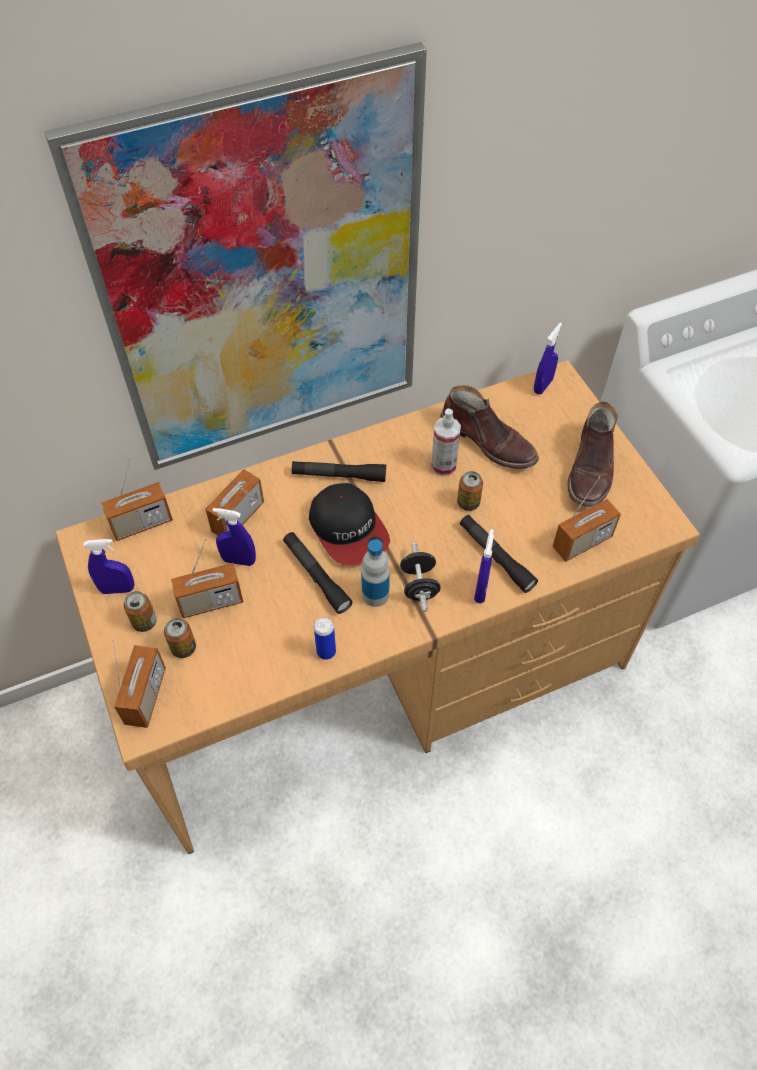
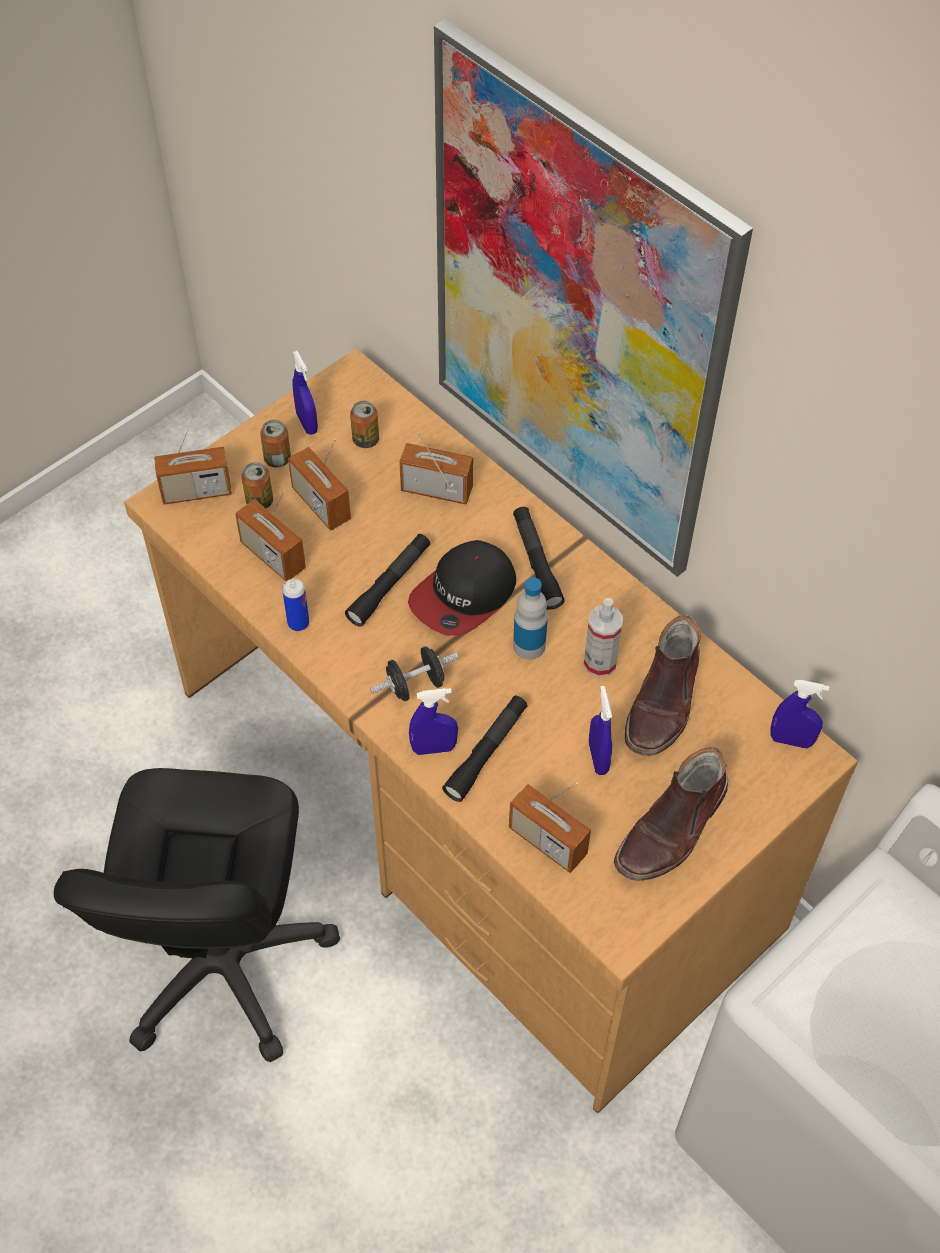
camera: 70 degrees right, 0 degrees up
(142, 524) = (393, 412): radio -> radio (273, 556)
(239, 560) = (381, 509): blue spray bottle -> blue spray bottle (598, 758)
(375, 594) = (386, 646): bottle -> bottle (529, 646)
(444, 889) = (222, 962): none -> black office chair
(468, 503) = (554, 703): can -> can (365, 440)
(591, 469) = (673, 828): brown boot -> brown boot turned 45 degrees counterclockwise

